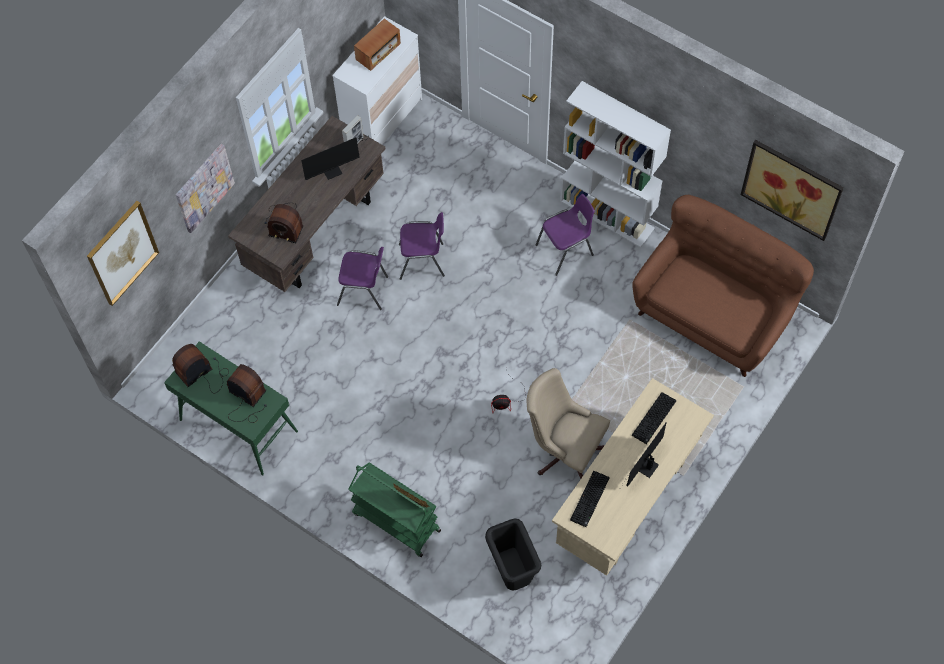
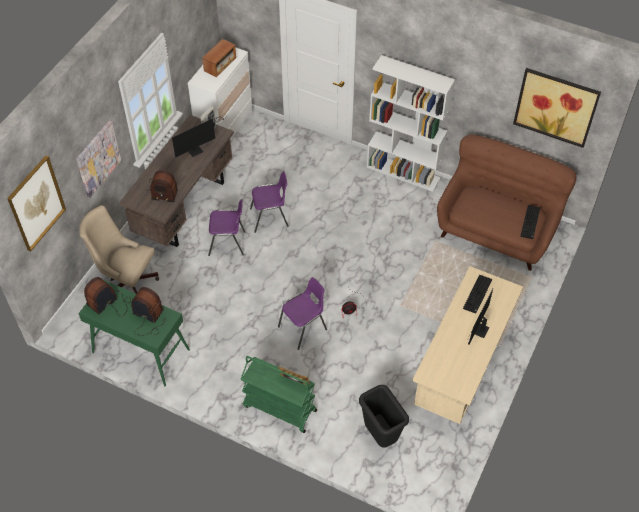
camera: 10 degrees left, 10 degrees down
(564, 449) = (404, 338): beige office chair -> beige office chair (126, 281)
(566, 250) = (377, 199): purple chair -> purple chair (304, 328)
(590, 500) = (440, 360): keyboard -> keyboard (530, 223)

